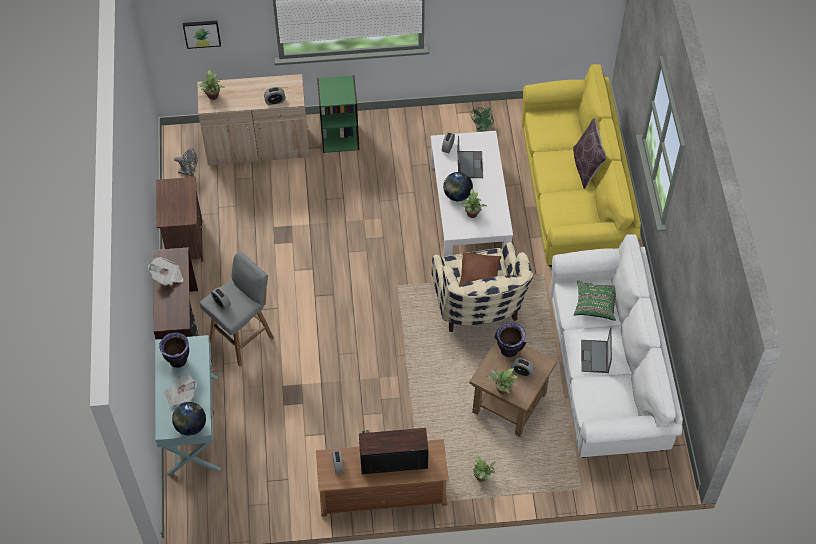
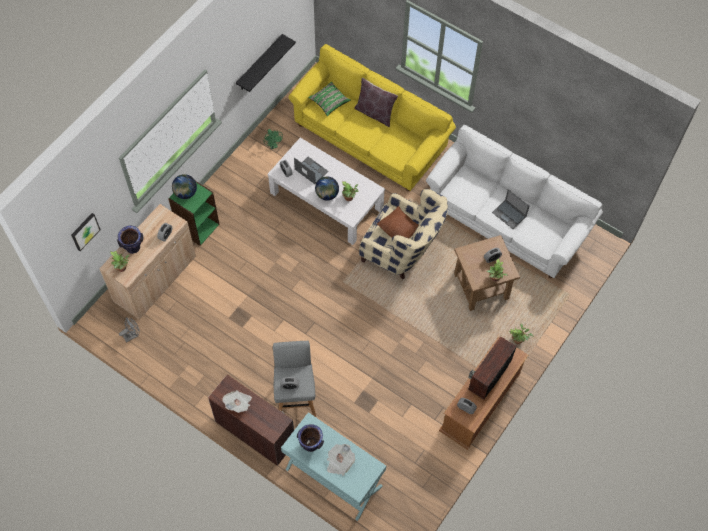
camera: 50 degrees left, 5 degrees up
(184, 240) = (185, 378): brown nightstand -> none
(190, 426) = (368, 473): globe -> globe (185, 193)
(509, 350) = (471, 253): vase -> vase (133, 248)
(512, 28) = (259, 63): none -> black shelf
(595, 305) = (475, 186): green pillow -> green pillow (329, 102)

